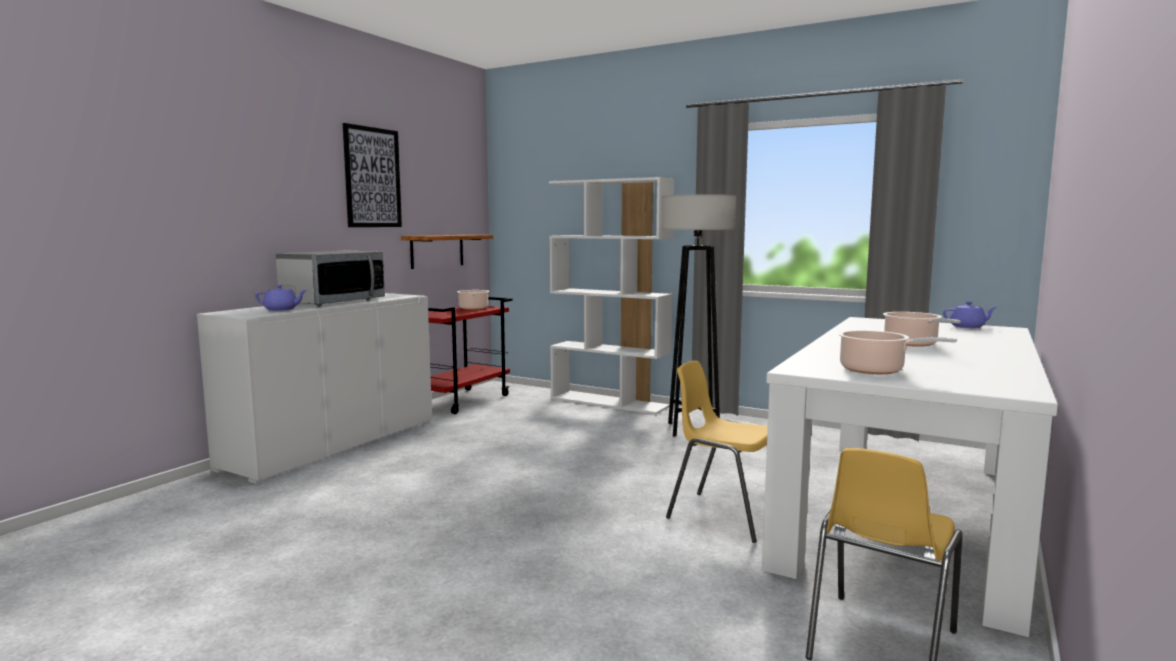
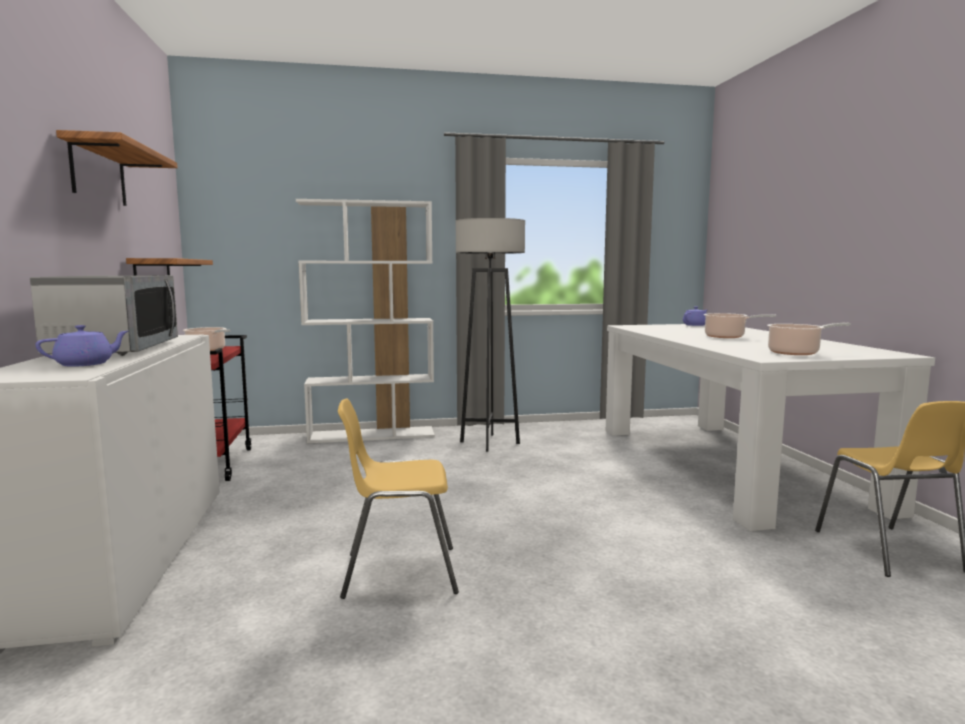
camera: 40 degrees left, 0 degrees up
(372, 177) = (98, 173): picture -> shelf
(723, 515) = (648, 501): yellow chair -> yellow chair (399, 572)

